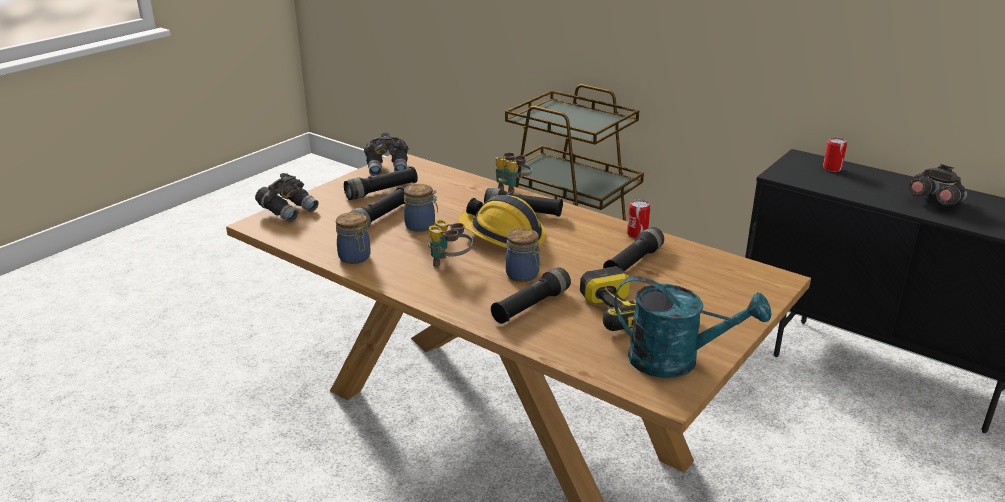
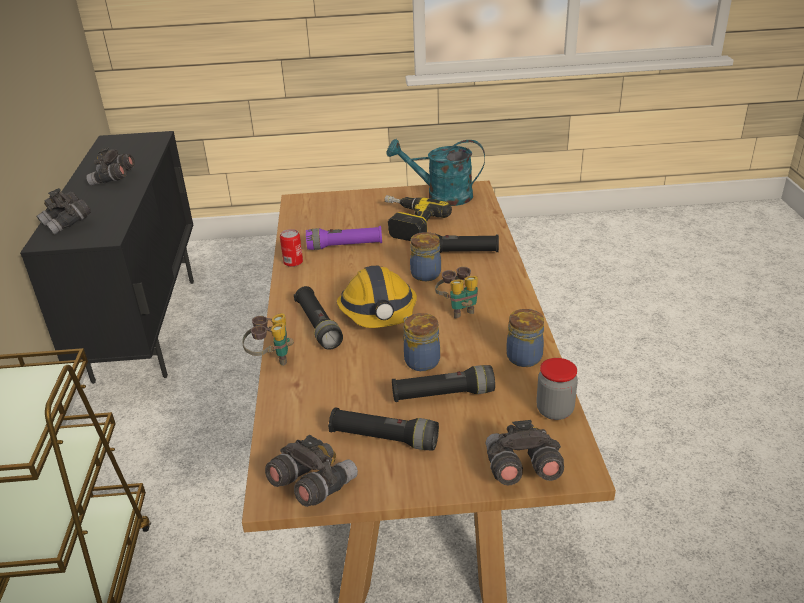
camera: 130 degrees left, 5 degrees up
(298, 240) = (554, 410): none -> jar
(633, 263) = (345, 246): black flashlight -> purple flashlight
(676, 361) = (441, 196): turquoise watering can -> turquoise watering can turned 60 degrees counterclockwise
(832, 168) = (67, 224): can -> grey binoculars

